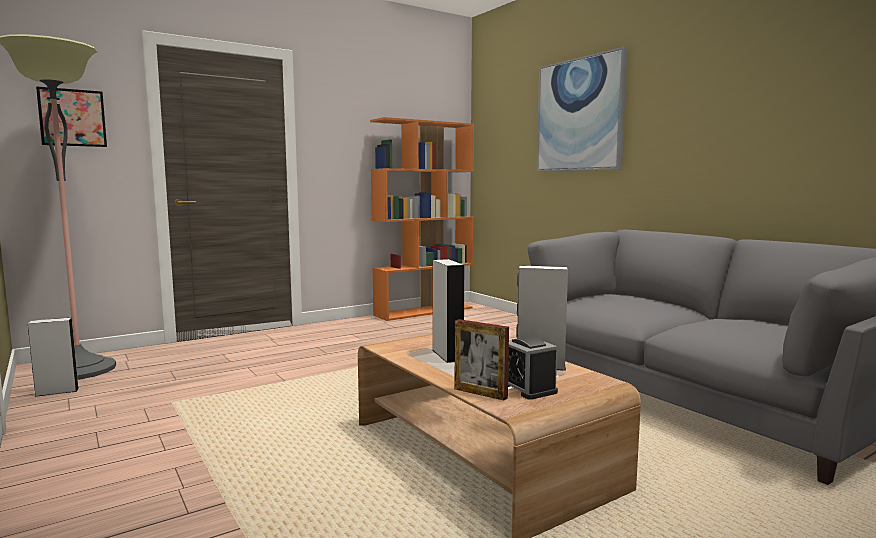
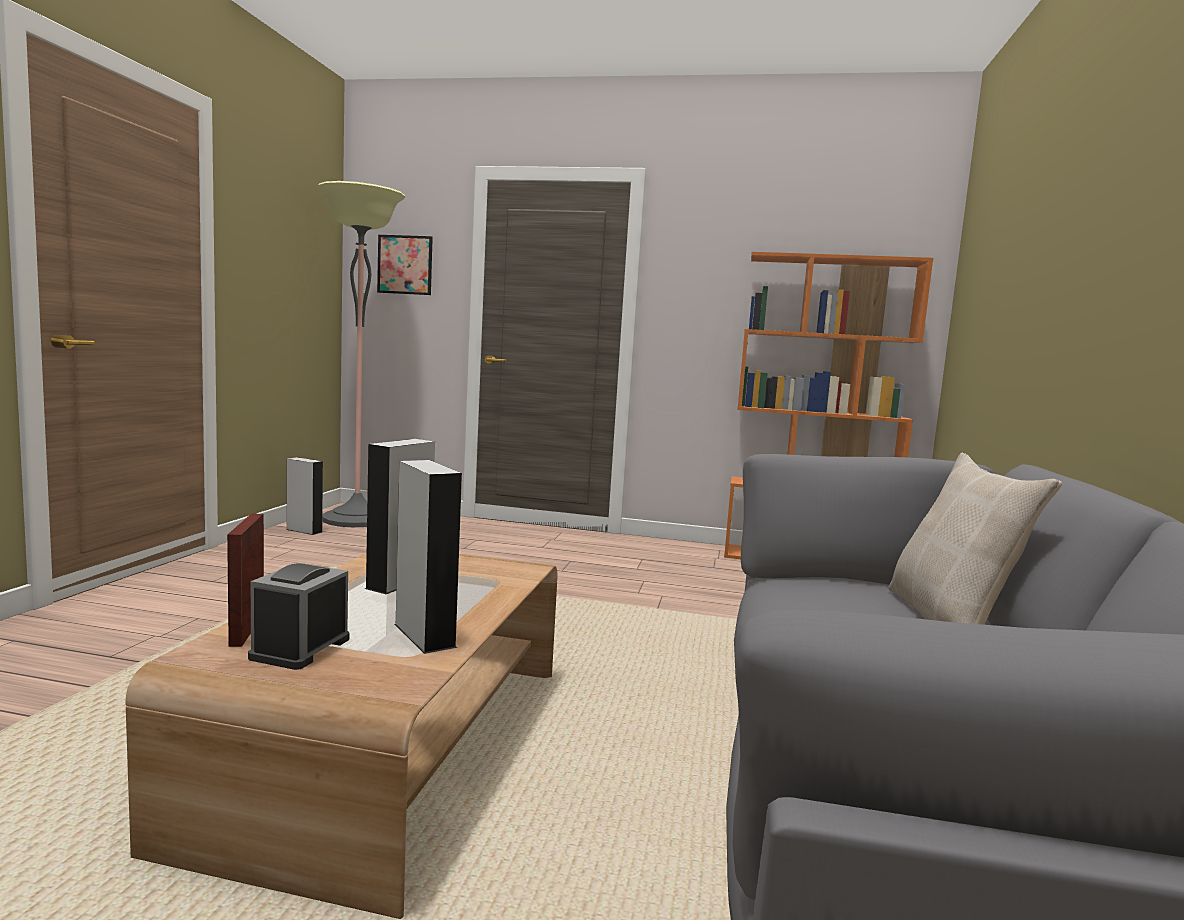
camera: 45 degrees right, 0 degrees up
(579, 115) = (1058, 224): picture -> none
(648, 300) = (951, 620): none -> beige pillow

